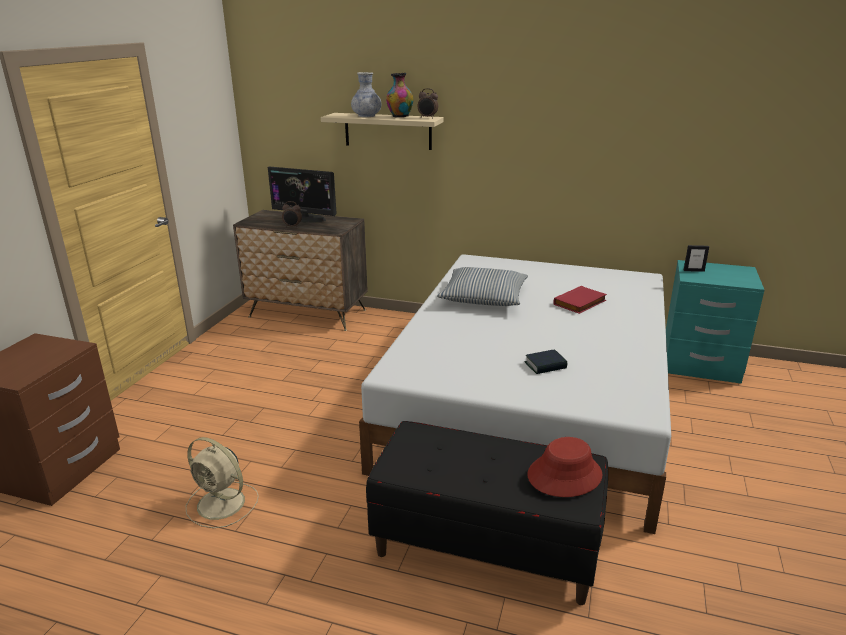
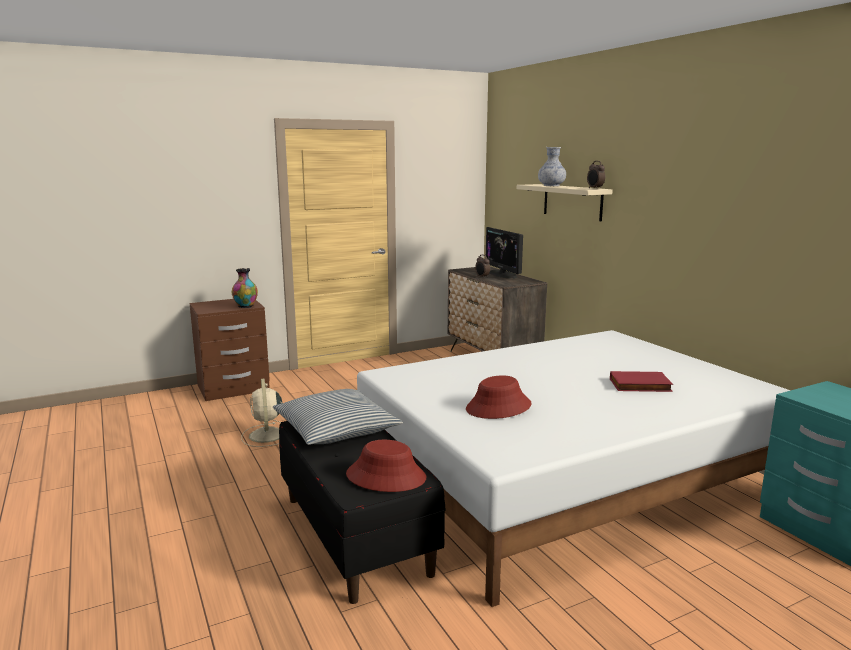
camera: 45 degrees right, 10 degrees down
(400, 116) = (575, 187): vase -> vase (245, 306)
(483, 297) = (558, 357): pillow -> pillow (336, 429)
(545, 365) = (498, 407): book -> red hat
(693, 270) = (822, 392): picture frame -> none

